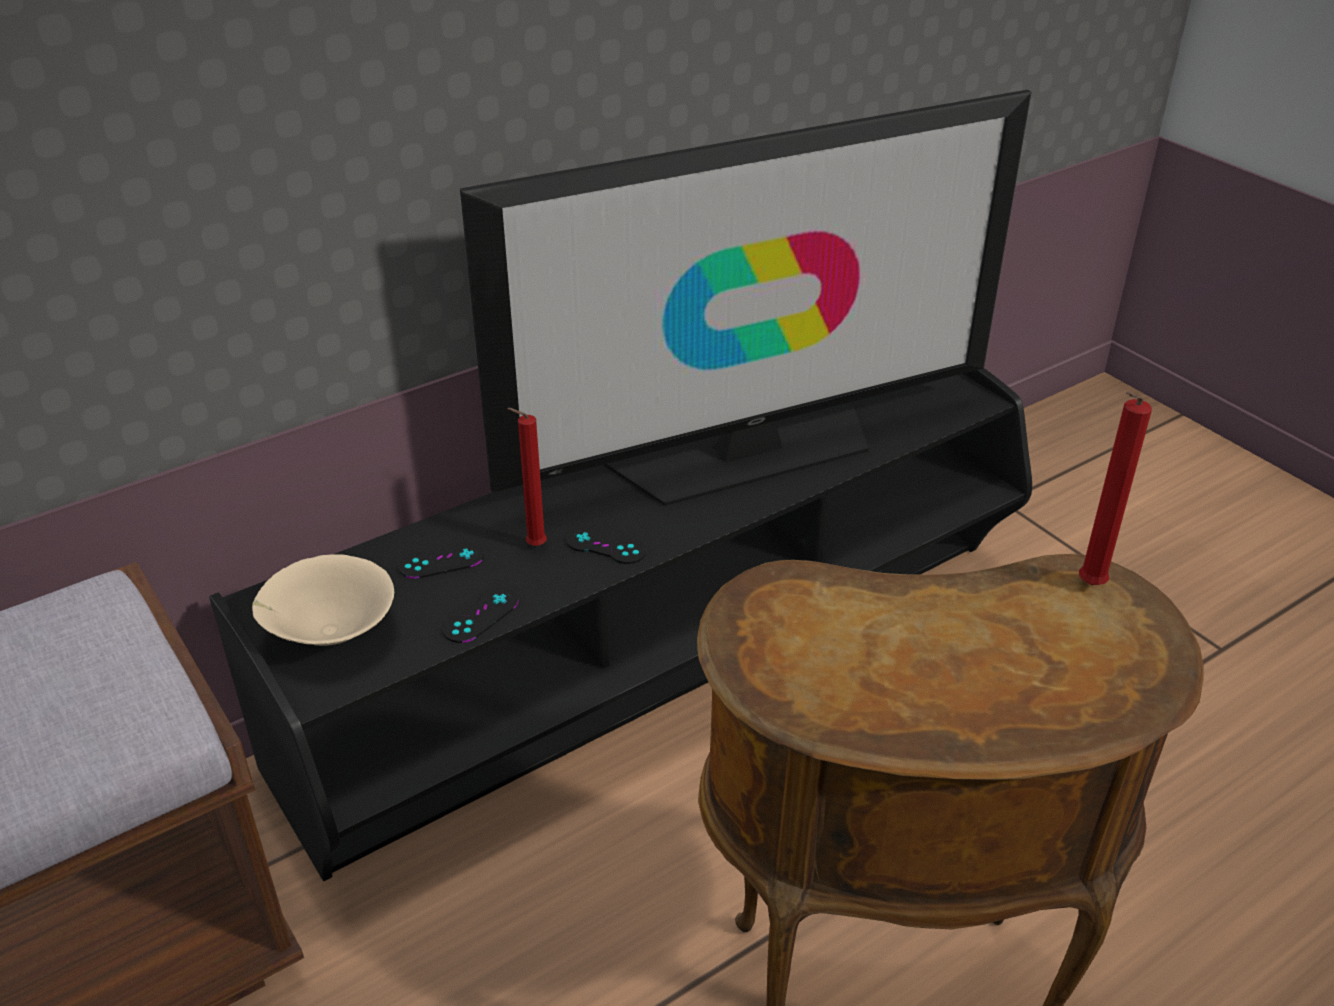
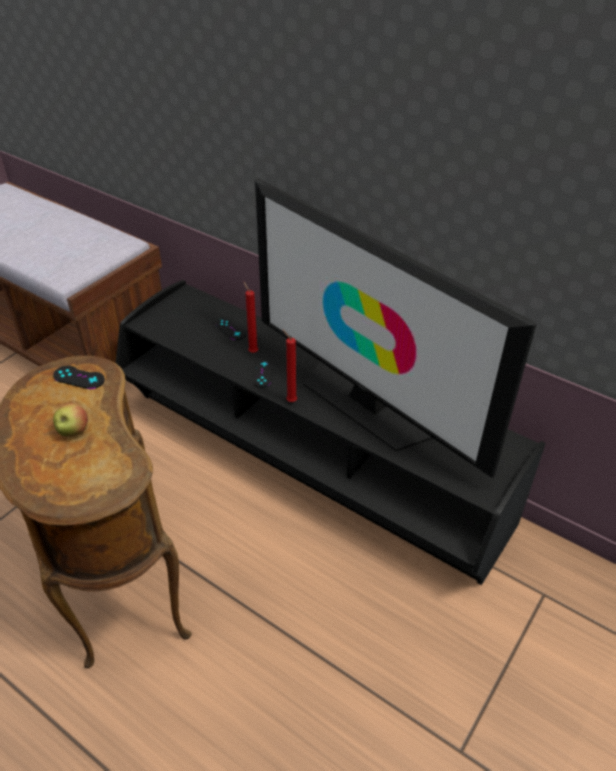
camera: 70 degrees right, 5 degrees up
(329, 634) = (174, 315): beige bowl -> none
(481, 615) = (200, 350): black game controller -> black game controller (79, 378)
(965, 636) = (73, 432): none -> apple
(1087, 586) = (118, 470): red candle -> red candle (290, 400)

